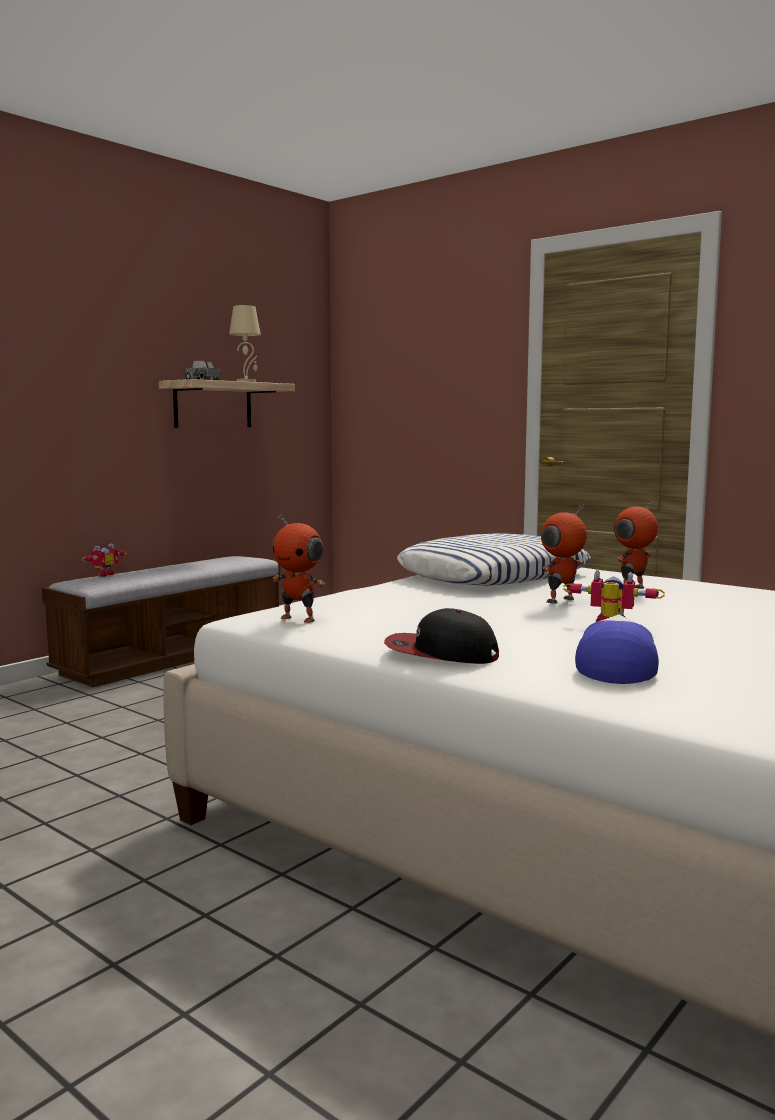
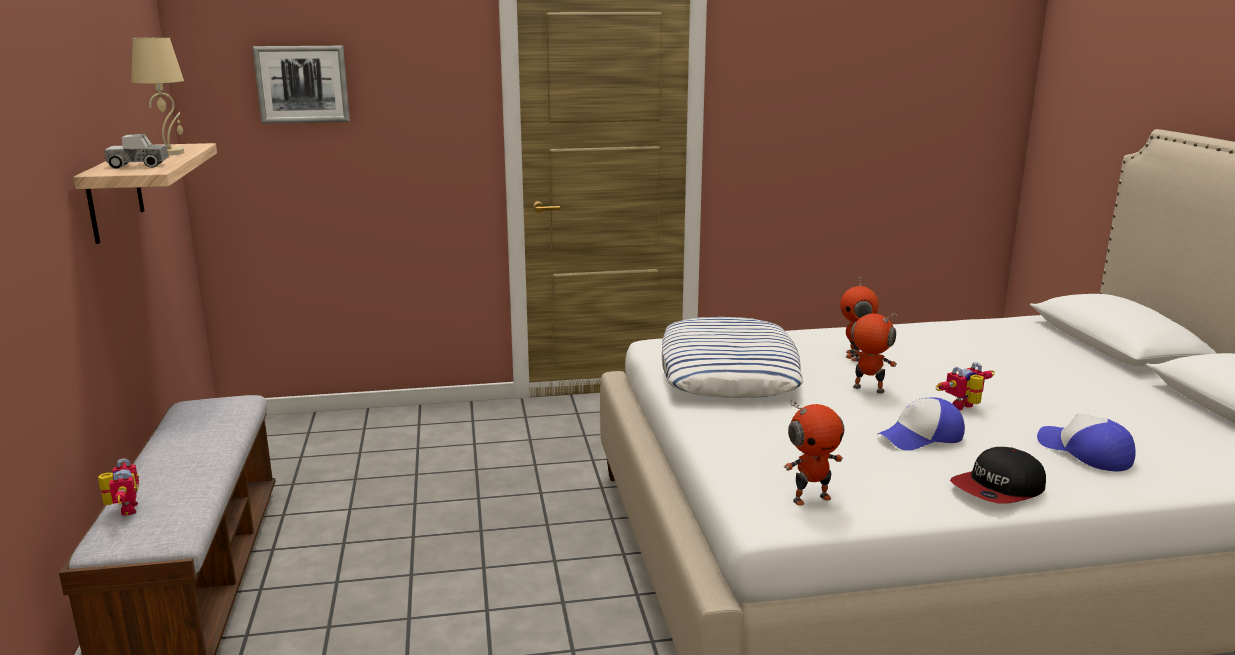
camera: 50 degrees left, 10 degrees up
(398, 356) = (302, 84): none -> picture
(499, 625) = (921, 437): none -> cap
(561, 601) = (867, 390): toy robot -> toy robot turned 120 degrees clockwise

